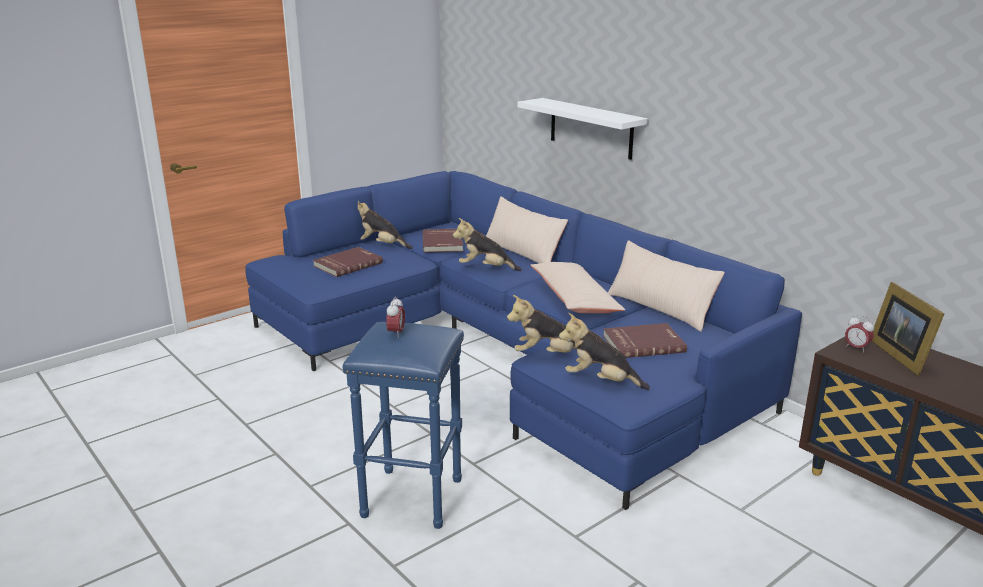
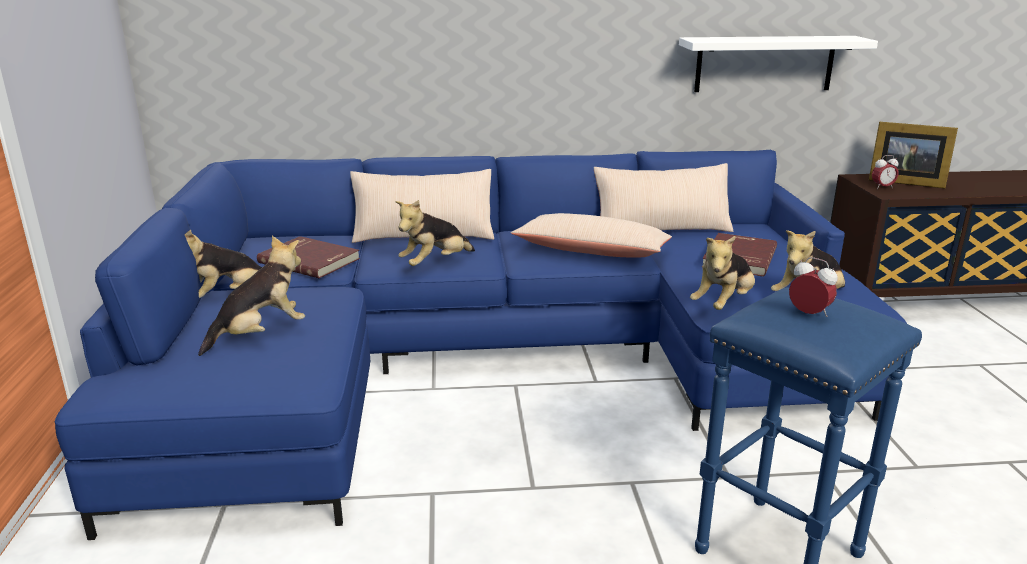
camera: 55 degrees left, 0 degrees up
(347, 264) = (261, 334): red book -> plush toy
(591, 128) = (469, 48): white shelf -> white shelf (764, 64)

